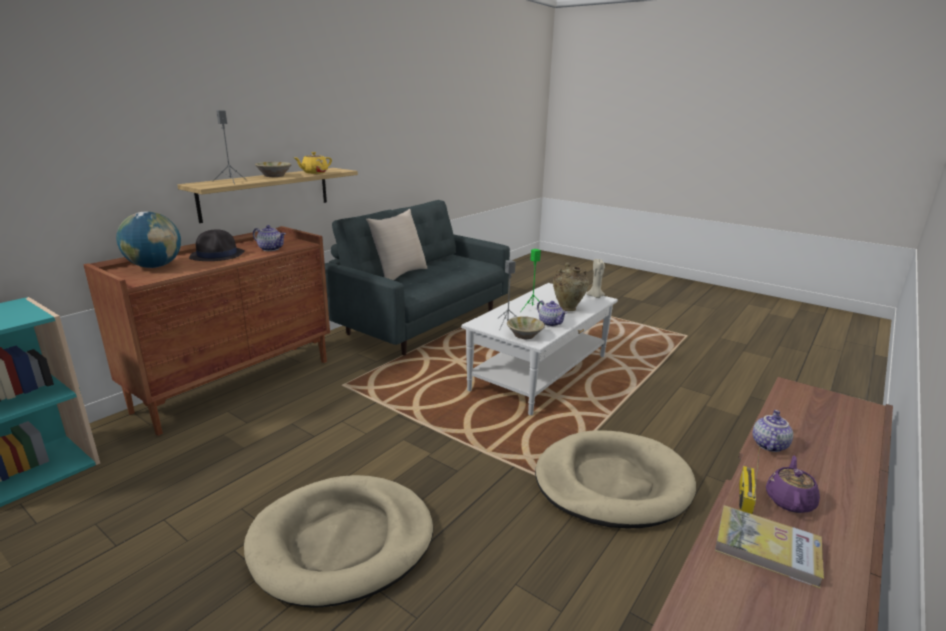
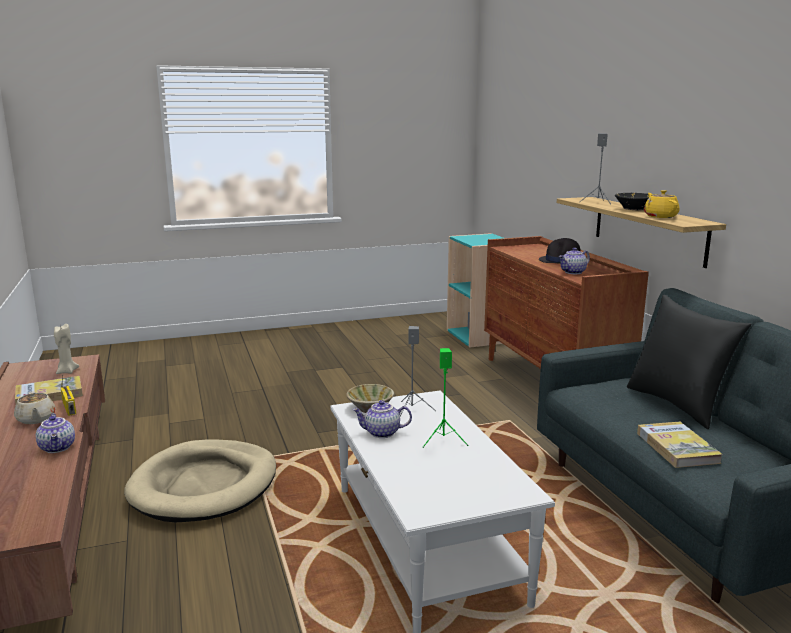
camera: 125 degrees right, 5 degrees down
(155, 266) = (542, 251): globe -> none
(274, 176) = (633, 209): beige bowl -> black bowl
(342, 542) = (307, 387): beige dog bed -> none
(399, 274) = (677, 404): beige pillow -> black pillow
(459, 271) = (677, 448): none -> book
(568, 308) = (414, 464): beige vase -> none
(595, 296) = (438, 512): beige candle -> beige candle (67, 371)
(789, 500) = (36, 419): purple teapot -> beige teapot

